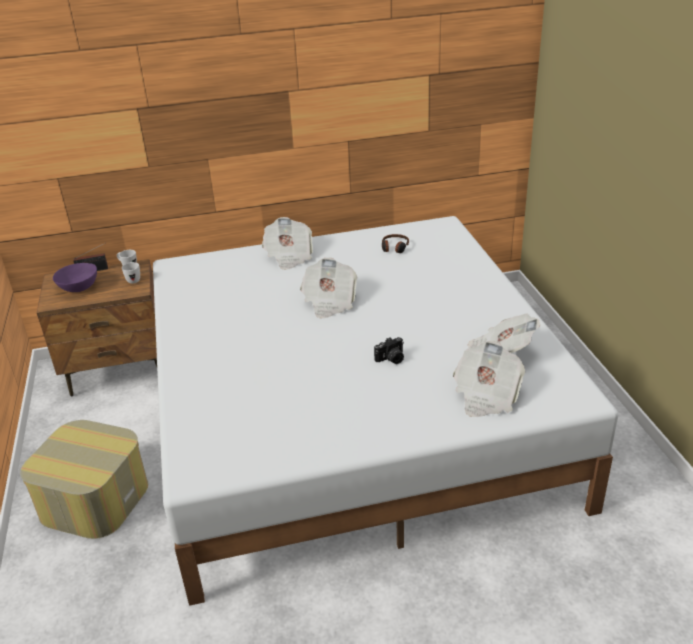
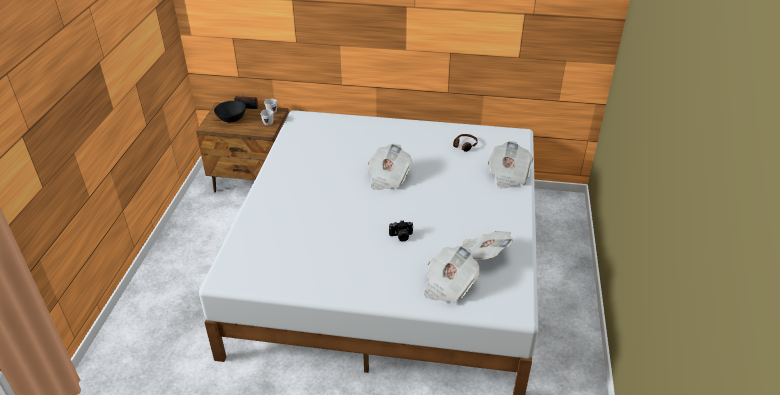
camera: 20 degrees right, 5 degrees up
(78, 287) = (231, 118): purple bowl -> black bowl
(94, 498) = (194, 269): ottoman -> none
(289, 256) = (383, 132): newspaper -> newspaper (508, 175)

